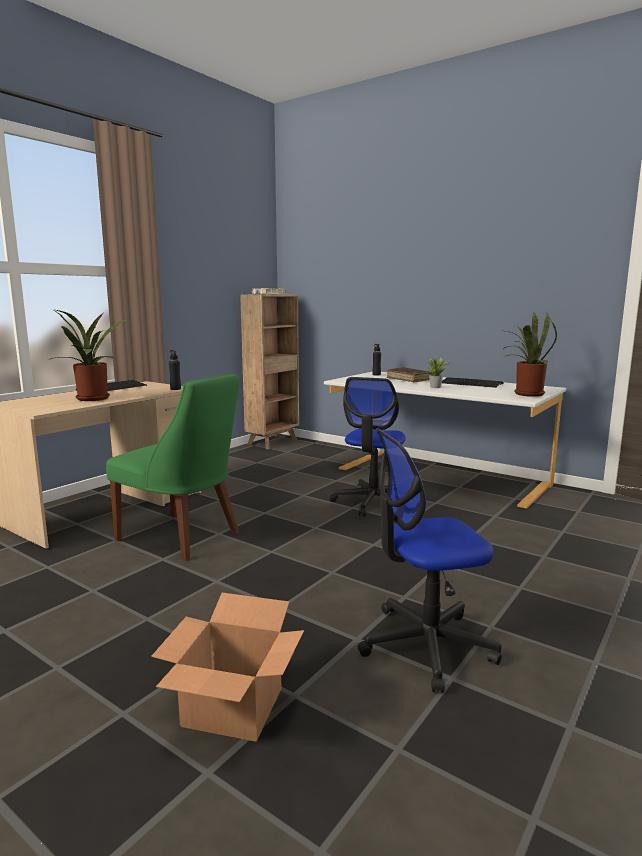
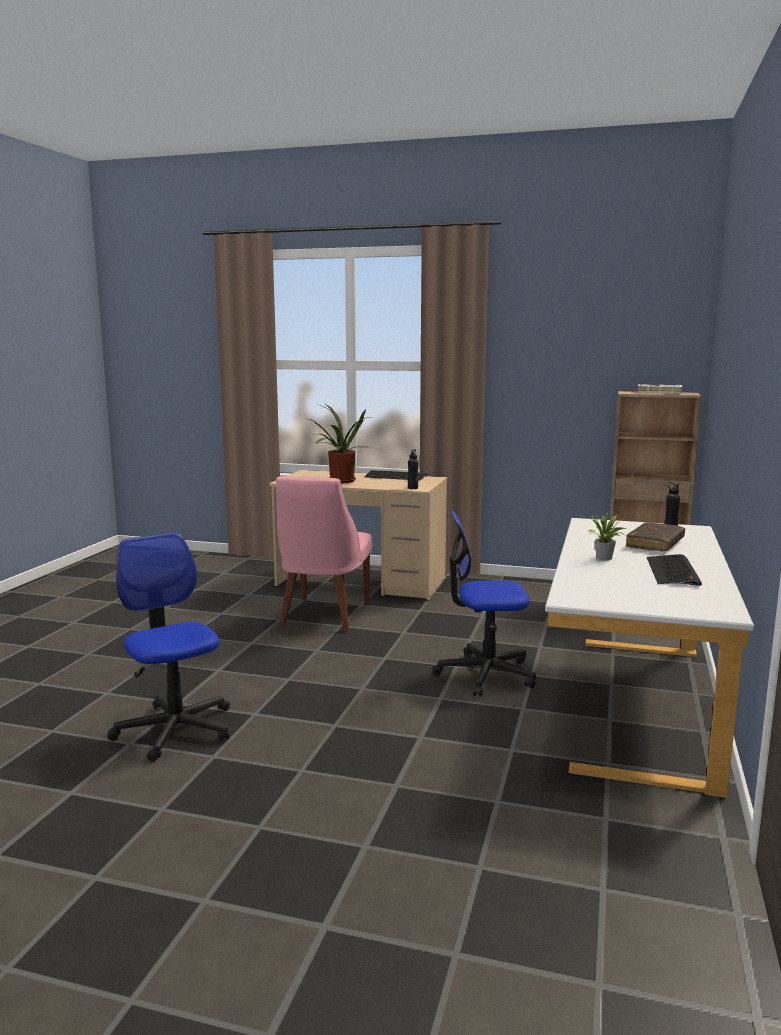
camera: 70 degrees right, 0 degrees up
(182, 537) = (323, 616): green chair -> pink chair
(234, 707) = (94, 679): cardboard box -> none
(525, 394) = (620, 599): potted plant -> none

